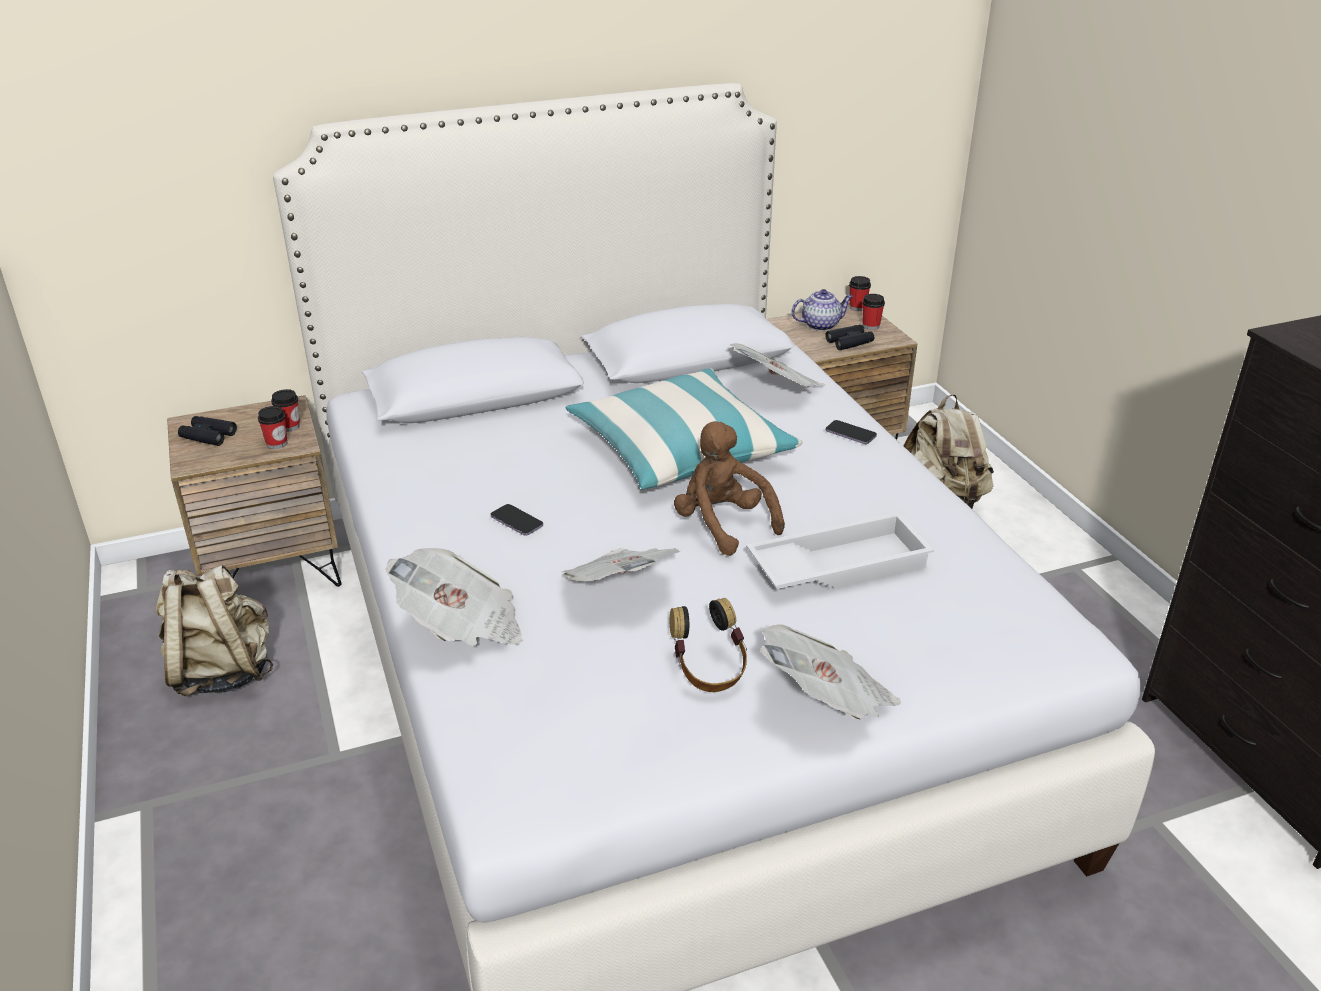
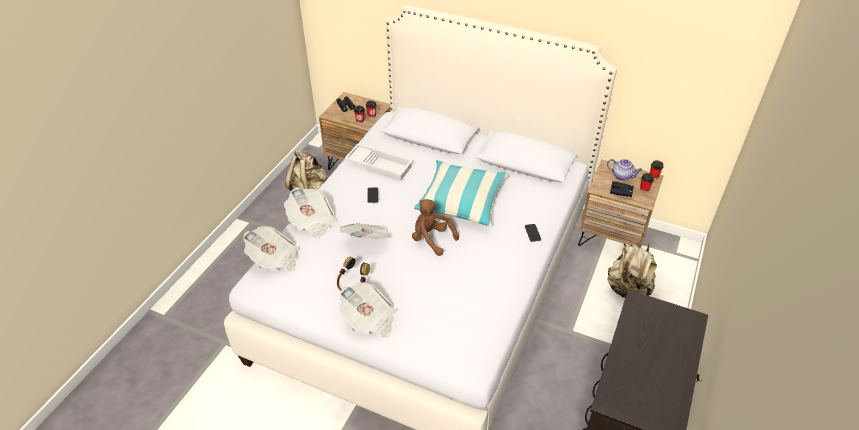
camera: 45 degrees right, 10 degrees up
(722, 524) = (431, 239): brown plush toy -> brown plush toy turned 60 degrees counterclockwise
(777, 390) = (535, 197): newspaper -> newspaper (274, 259)
(838, 564) = (445, 280): white tray -> white tray (380, 165)

